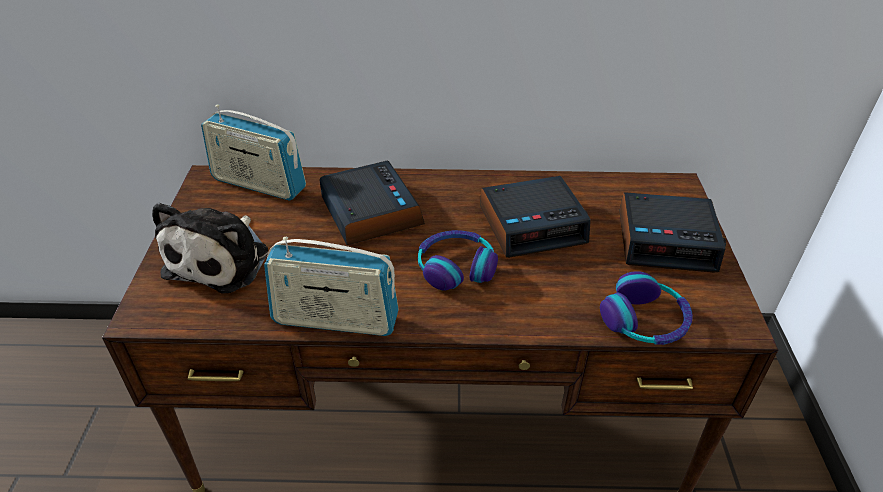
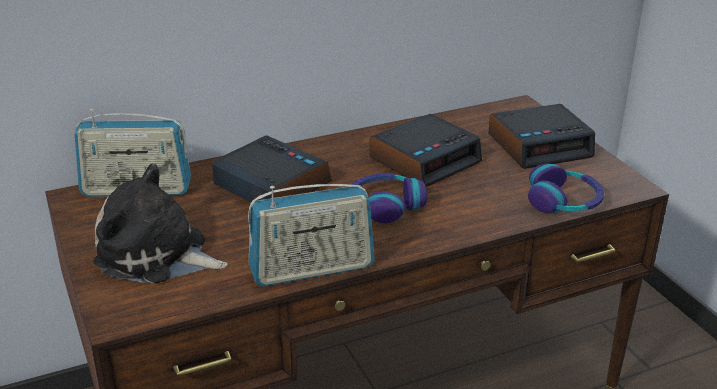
camera: 25 degrees left, 10 degrees down
(221, 259) = (157, 256): plush toy -> plush toy turned 120 degrees clockwise

